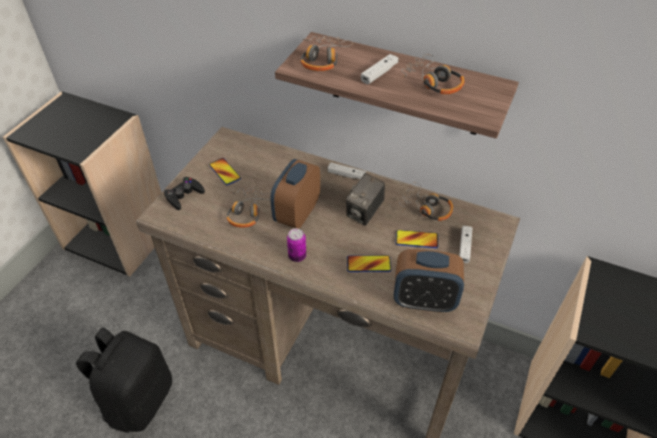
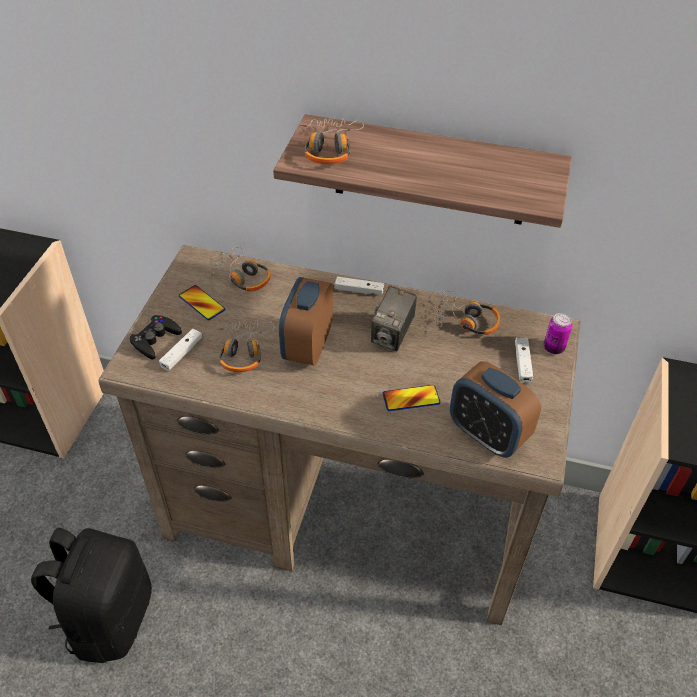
camera: 10 degrees left, 0 degrees up
(297, 256) = (320, 400): can -> can (553, 348)
(379, 73) = (404, 161): white game controller -> white game controller (182, 353)
(416, 239) = (463, 361): phone -> none
(424, 300) = (487, 434): alarm clock -> alarm clock turned 45 degrees clockwise
(432, 82) = (471, 165): headphones -> headphones (241, 277)

